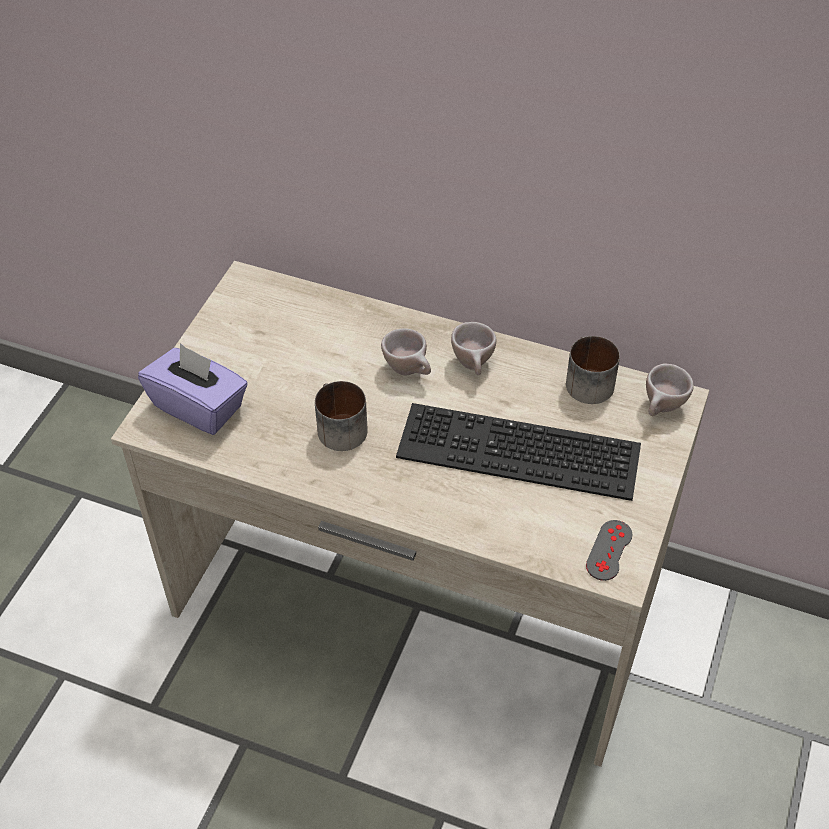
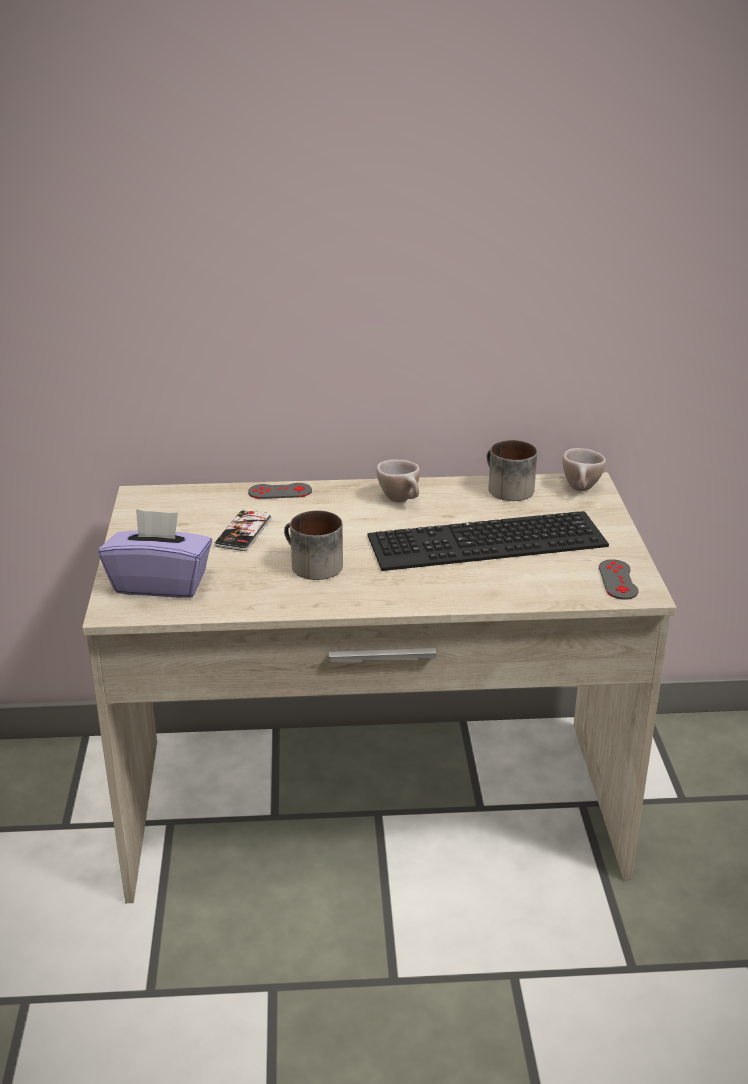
camera: 25 degrees left, 20 degrees down
(305, 362) = (243, 532): none -> phone
(369, 315) = (280, 491): none -> grey game controller
(410, 370) = (347, 516): beige cup -> none

